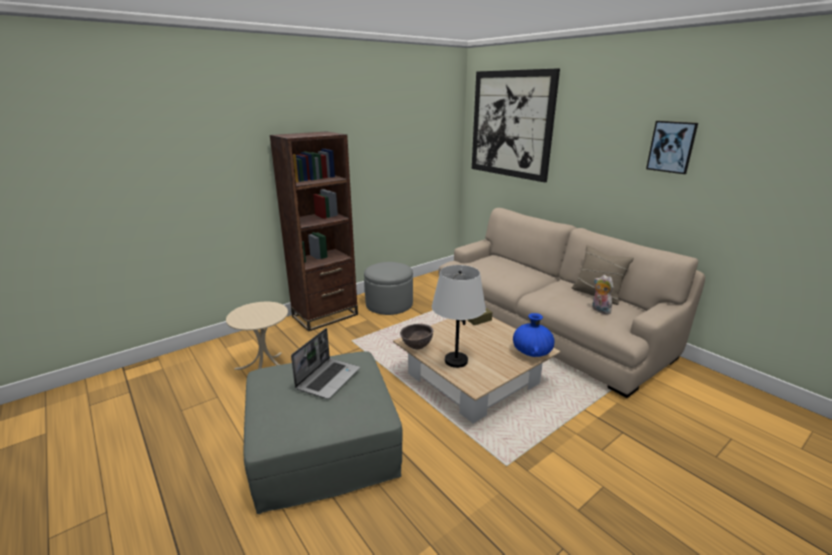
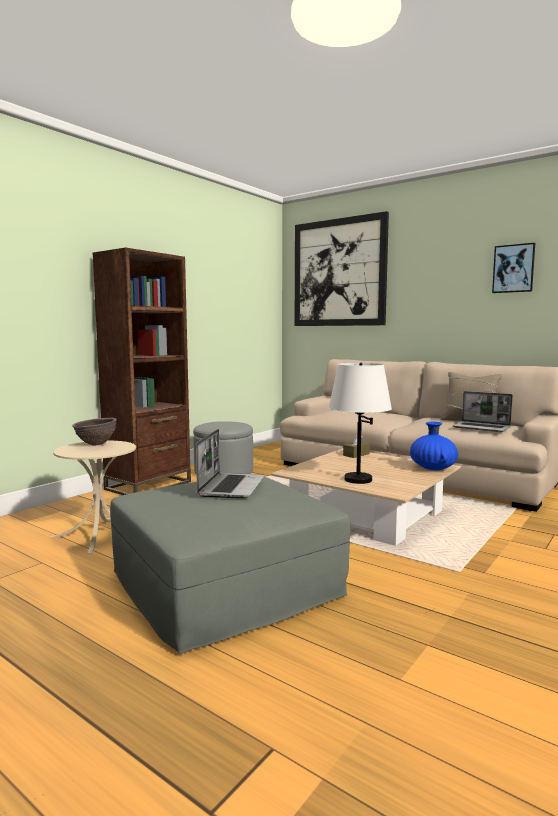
camera: 15 degrees left, 15 degrees down
(416, 347) = (303, 475): brown bowl -> brown bowl (96, 445)
(599, 310) = (482, 428): plush toy -> laptop

